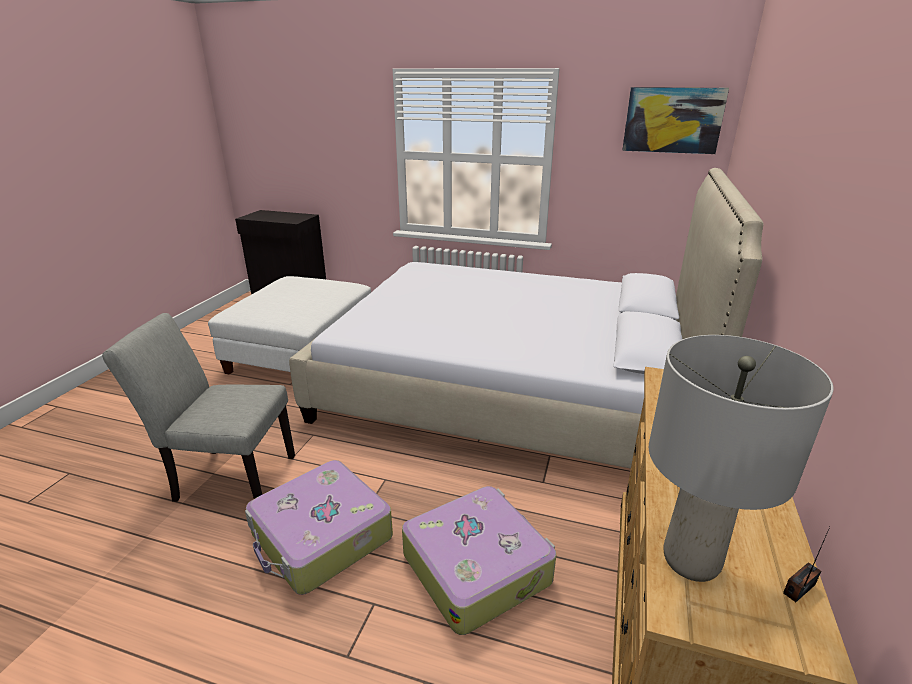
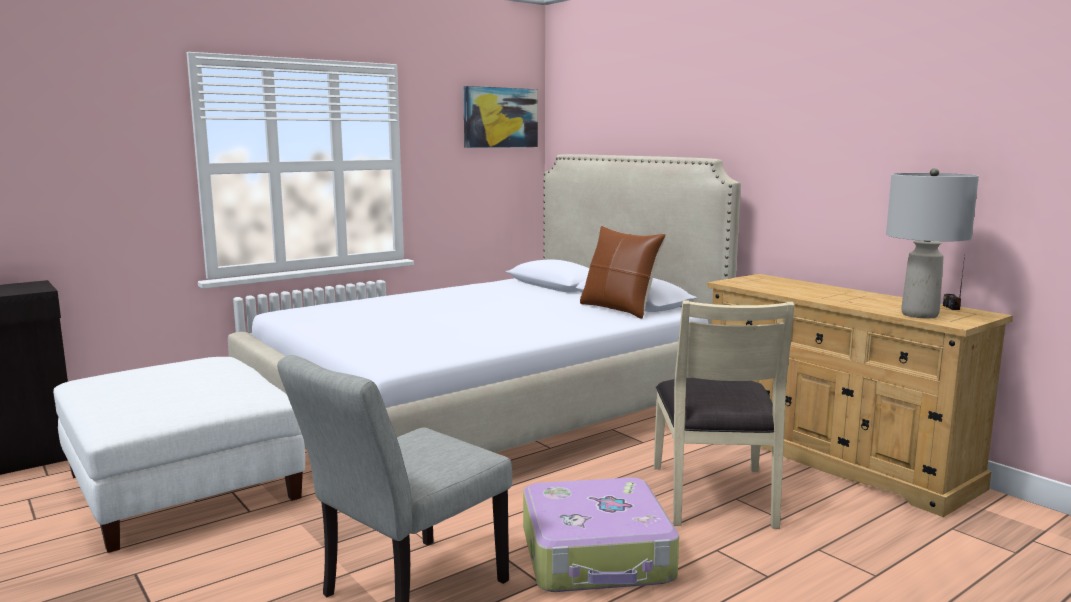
camera: 55 degrees left, 15 degrees down
(477, 566) = (715, 495): suitcase -> beige chair
(607, 353) = (619, 309): none -> brown pillow

